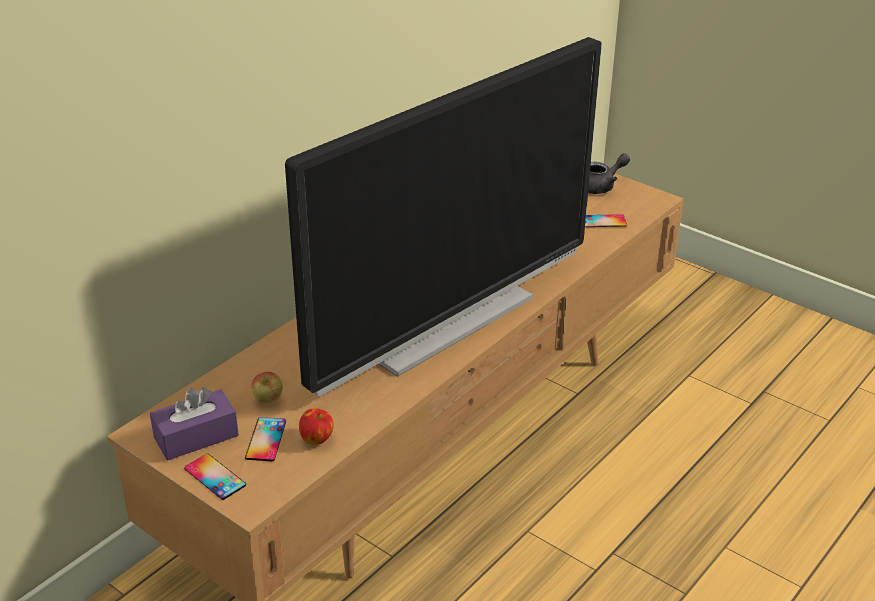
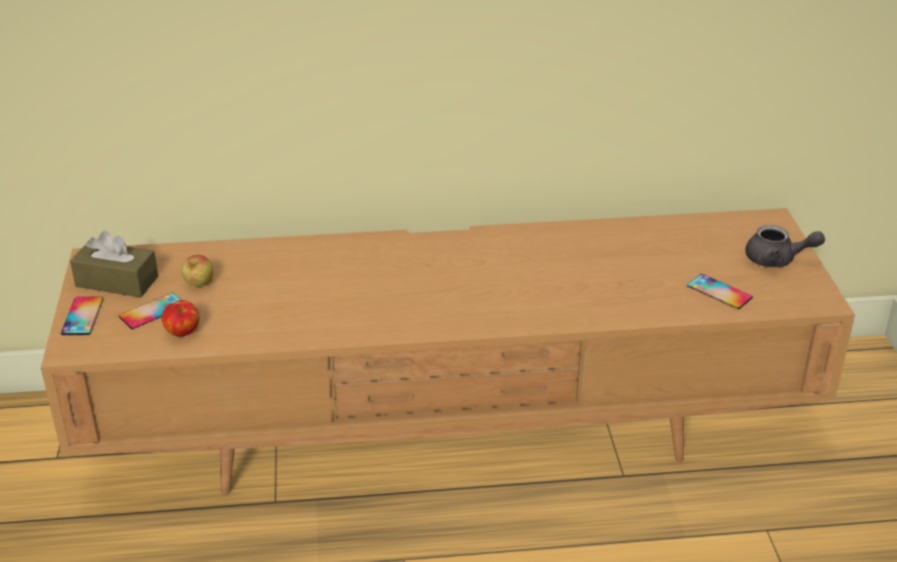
camera: 45 degrees right, 0 degrees up
(196, 436) = (117, 281): purple tissue box -> brown tissue box
(447, 323) = (423, 303): television -> none

